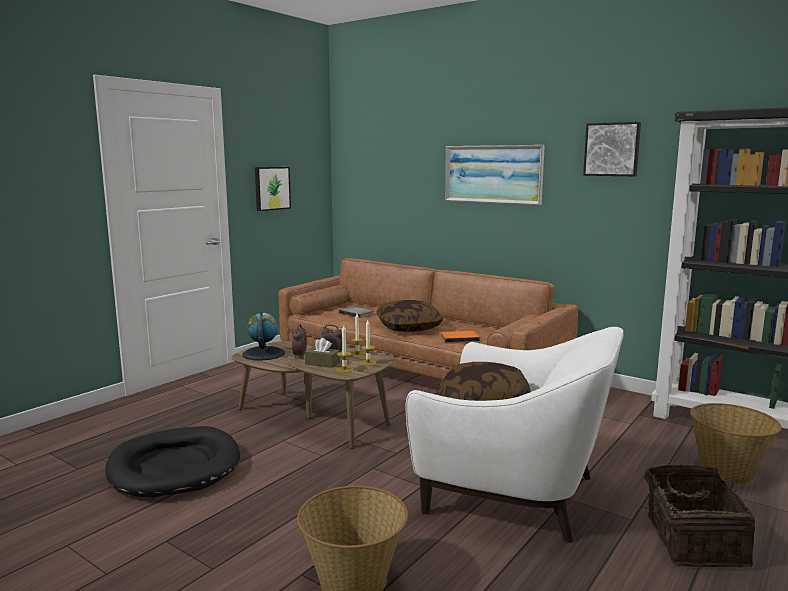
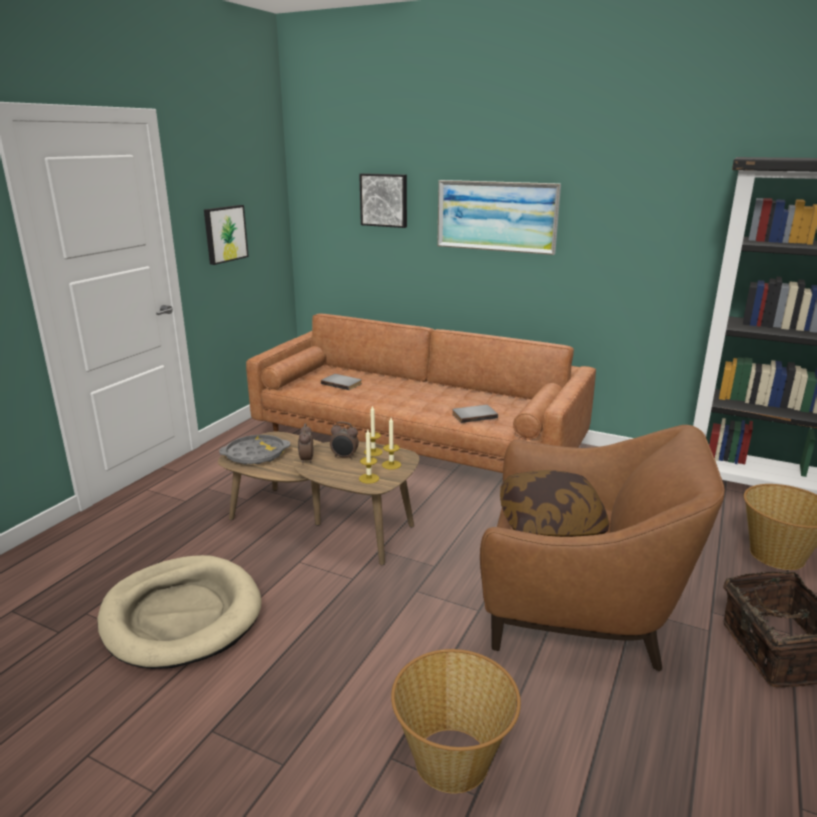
camera: 10 degrees left, 10 degrees up
(174, 466) = (182, 615): black dog bed -> beige dog bed
(263, 354) = (255, 455): globe -> grey tray
(322, 363) = (338, 470): brown tissue box -> none
(408, 328) = (410, 402): pillow -> none
(459, 338) = (474, 415): orange book -> grey book
(513, 493) = (579, 610): white armchair -> brown armchair
(612, 149) = (642, 192): picture -> picture (384, 200)

